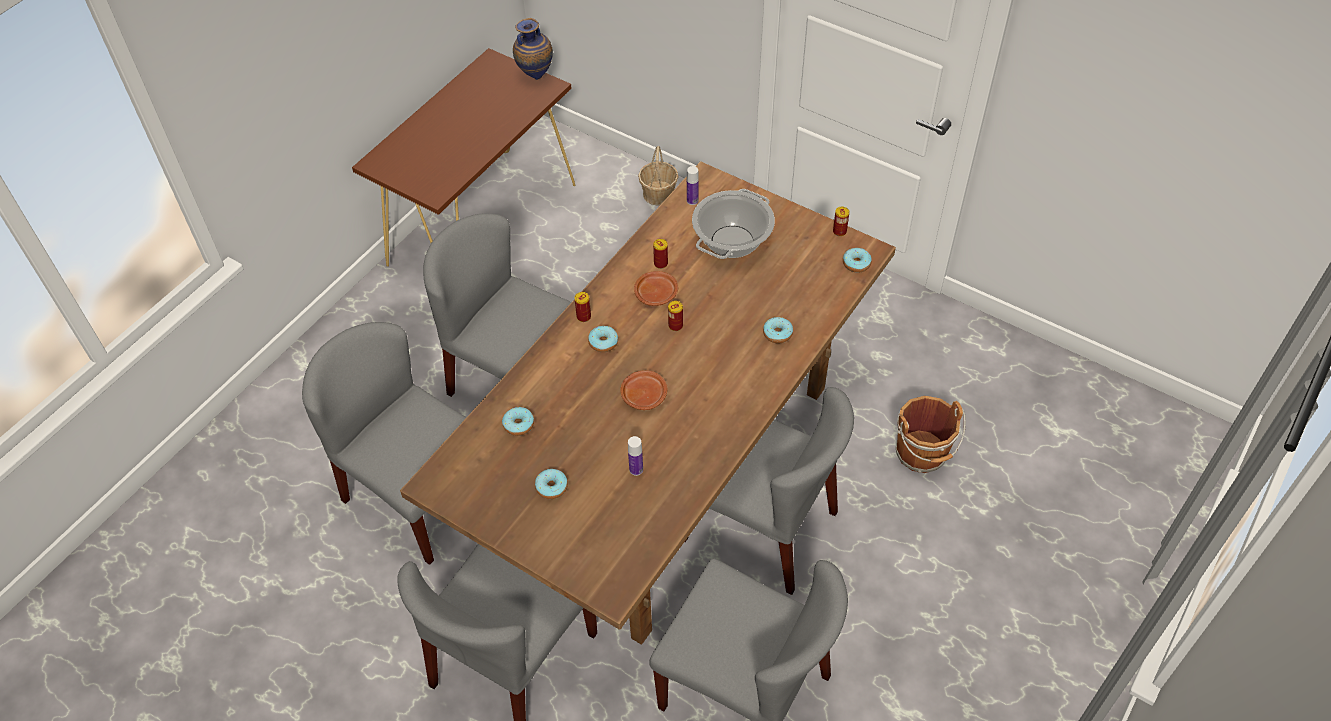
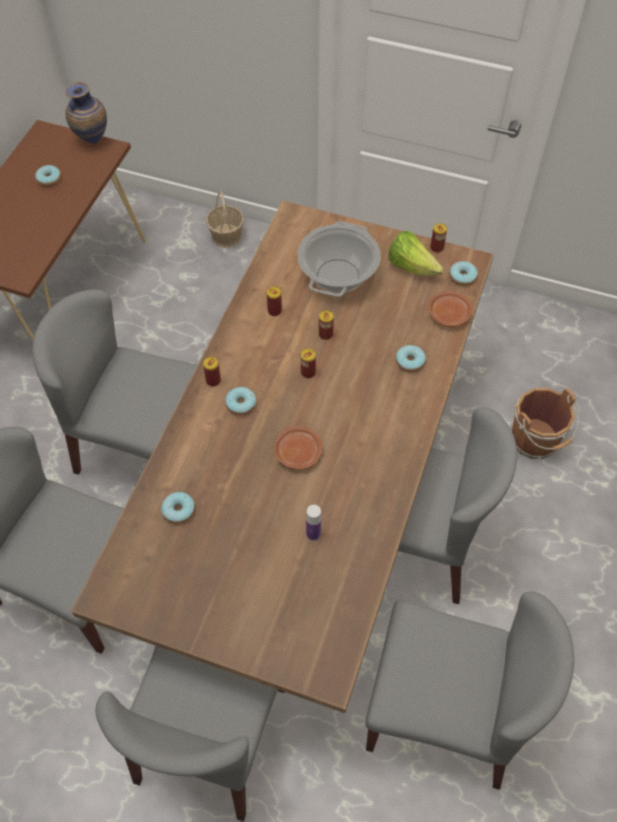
camera: 15 degrees left, 5 degrees up
(551, 487) = (232, 572): donut -> donut (49, 179)
(656, 293) = (279, 342): brown plate -> brown plate (449, 313)
(692, 200) = (286, 241): bottle -> none
(703, 294) = (325, 334): none -> can
(808, 245) = (412, 266): none -> lettuce

